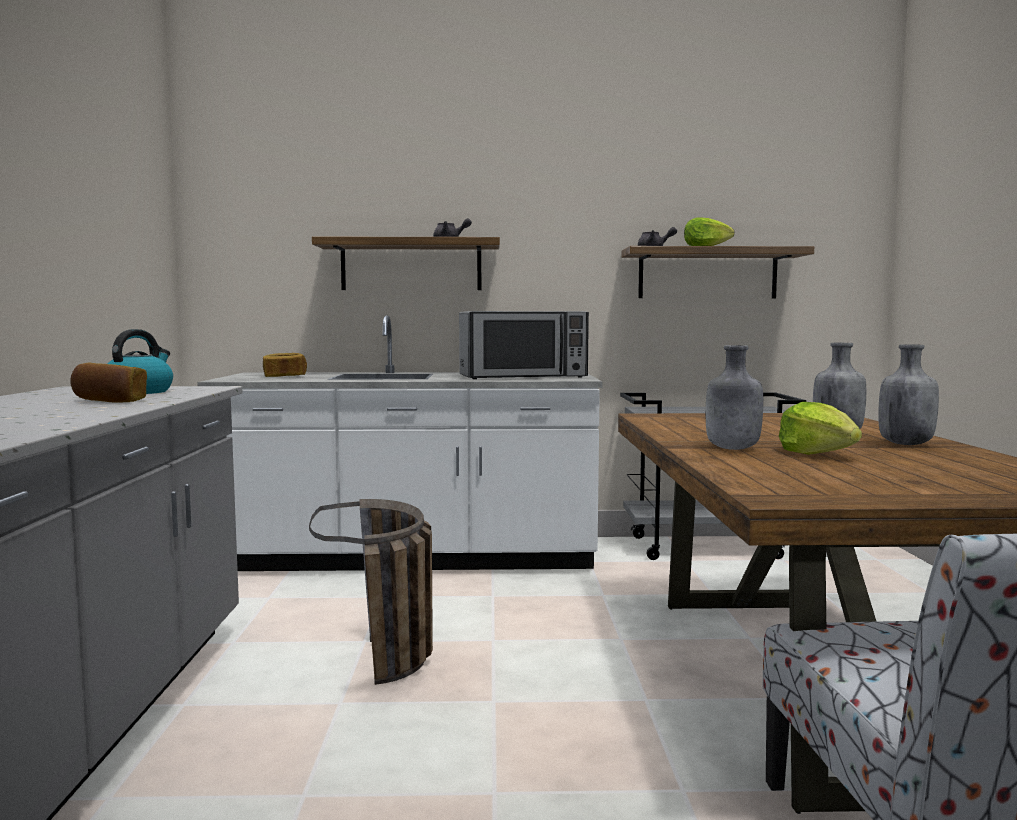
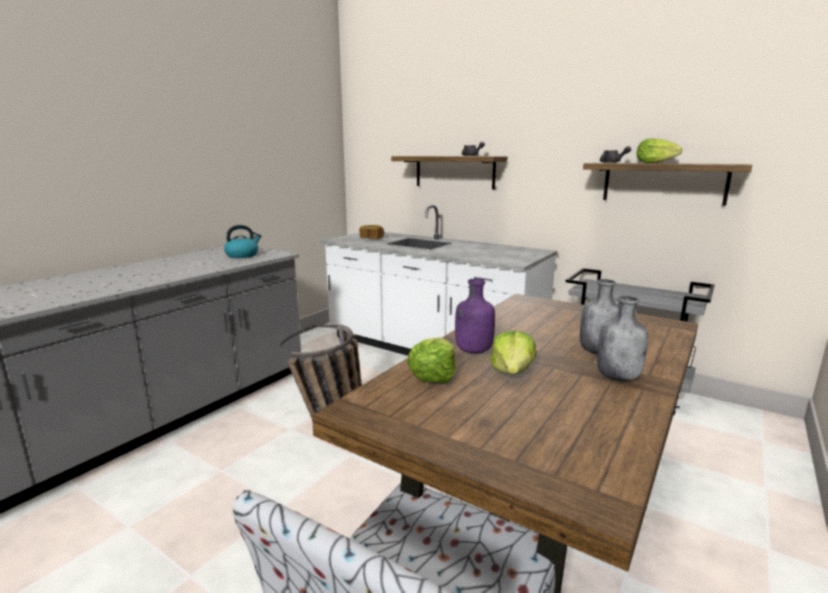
camera: 35 degrees right, 10 degrees up
(109, 401) = (206, 264): bread -> none
(523, 376) = (493, 253): microwave -> none
(732, 449) = (473, 351): grey bottle -> purple bottle
(760, 467) = (433, 375): none -> lettuce

